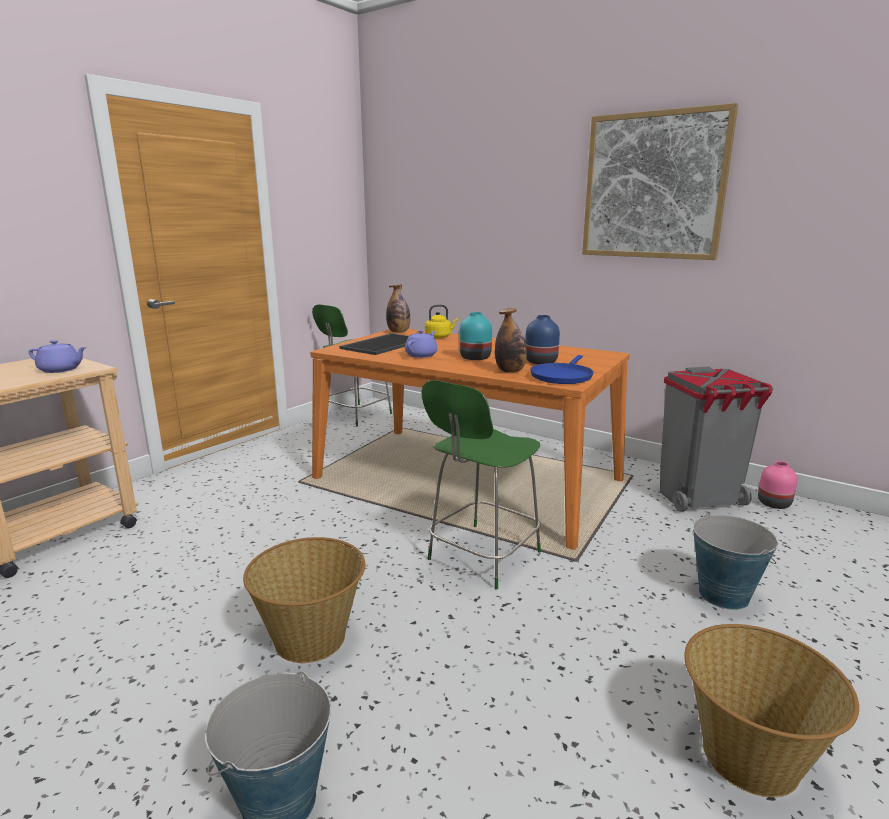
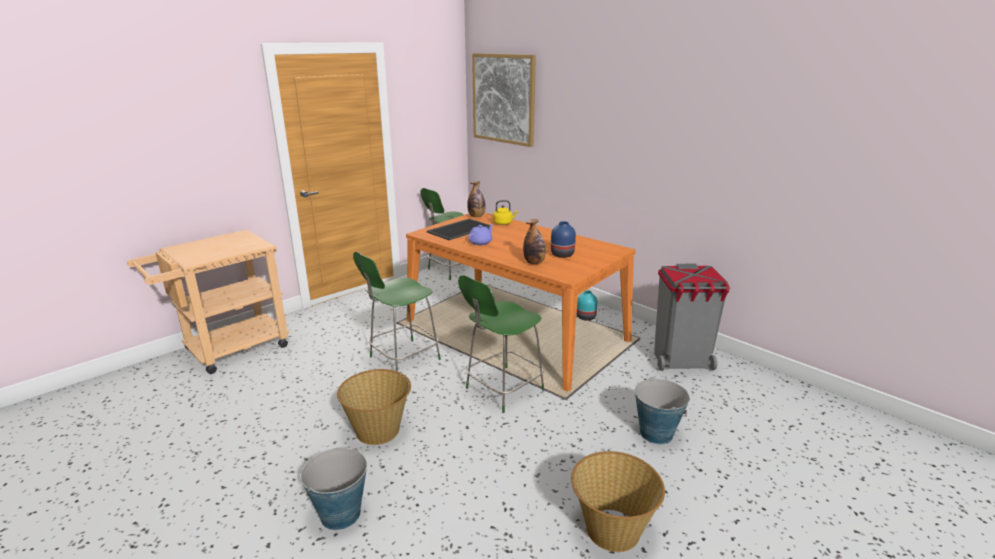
camera: 10 degrees right, 5 degrees up
(61, 370) = (243, 246): purple teapot -> none
(320, 528) = (402, 359): none -> green chair
(474, 357) = (517, 247): turquoise vase -> turquoise vase (585, 317)
(562, 376) = (568, 270): blue frying pan -> none
(653, 186) = (667, 119): picture -> picture (503, 99)
(774, 503) = (738, 370): pink vase -> none

